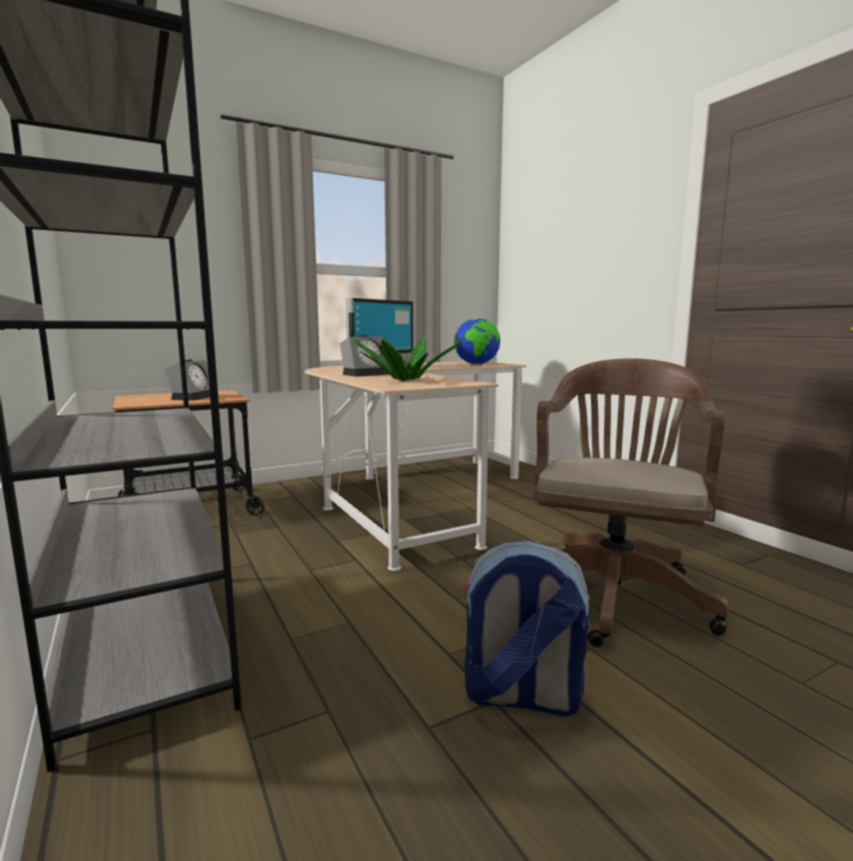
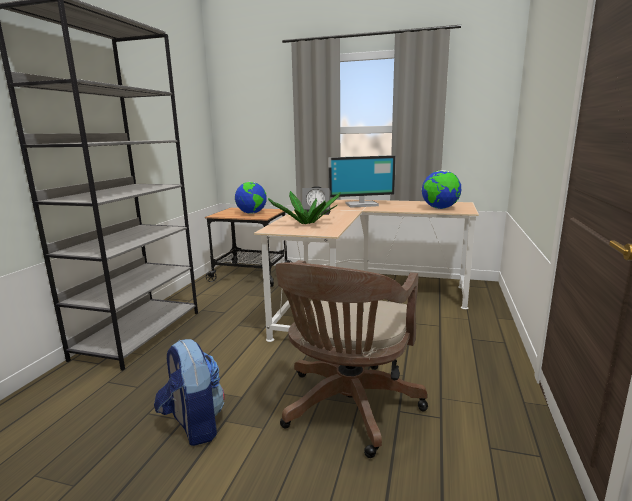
camera: 45 degrees right, 5 degrees up
(193, 397) = (251, 213): alarm clock -> globe
(613, 590) = (347, 409): brown office chair -> brown office chair turned 135 degrees clockwise

